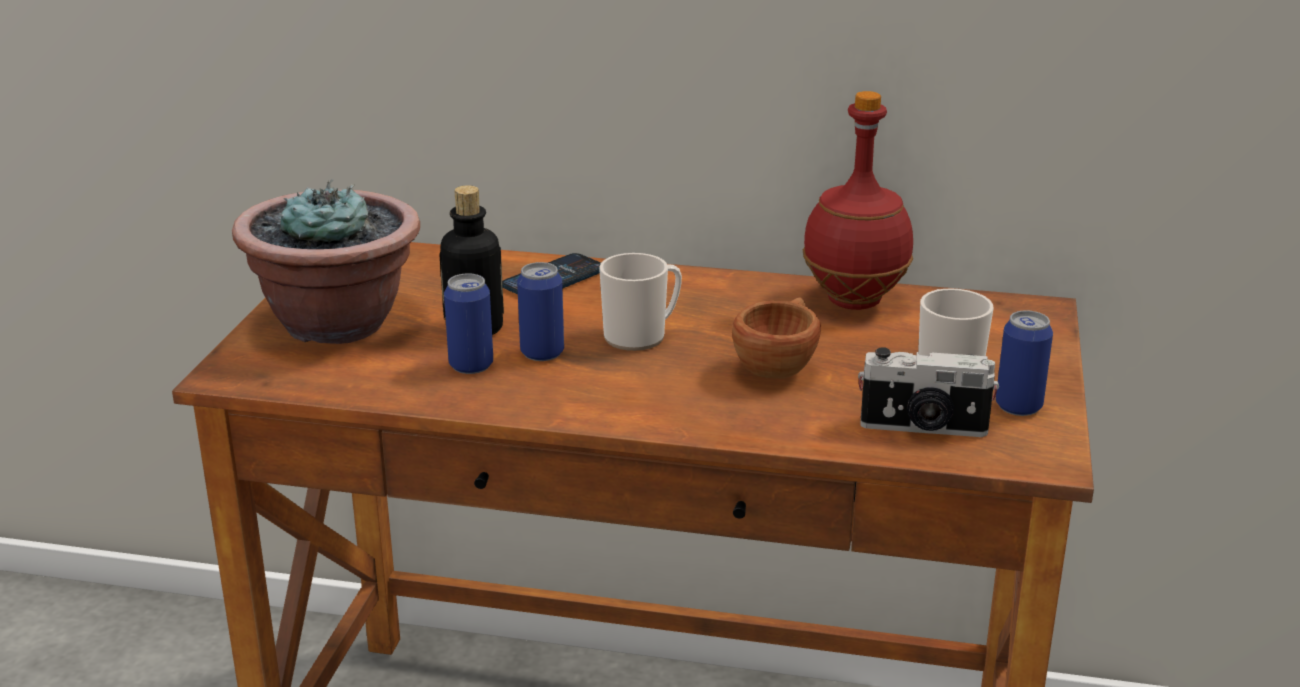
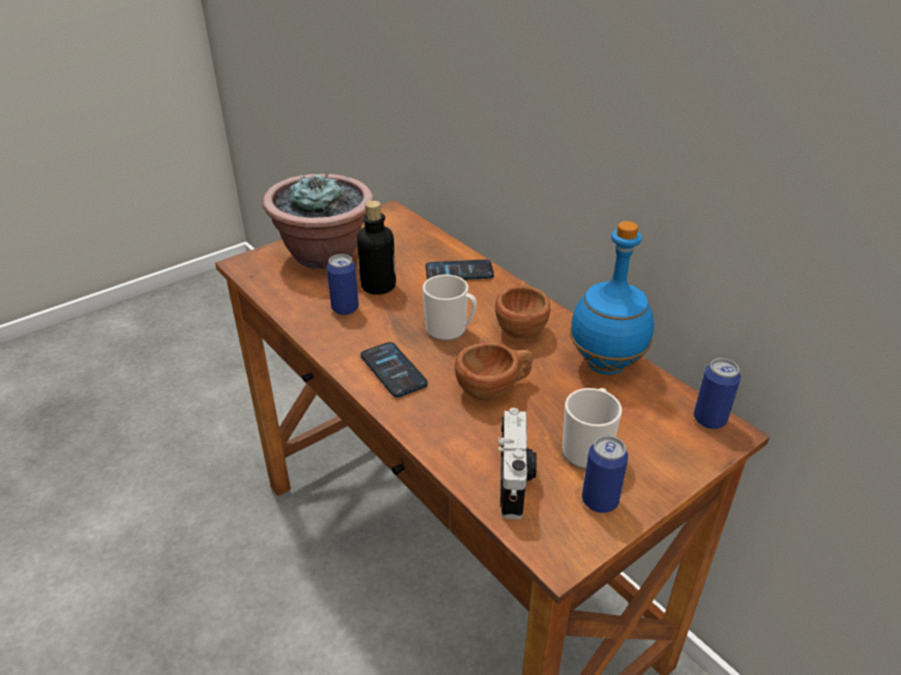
camera: 40 degrees right, 10 degrees up
(542, 353) = (387, 317): can -> can (709, 419)
(639, 396) = (393, 370): none -> phone
(714, 302) = (520, 326): none -> brown cup
(853, 300) = (605, 363): red bottle -> blue bottle
(923, 428) = (515, 481): camera -> camera turned 135 degrees counterclockwise

